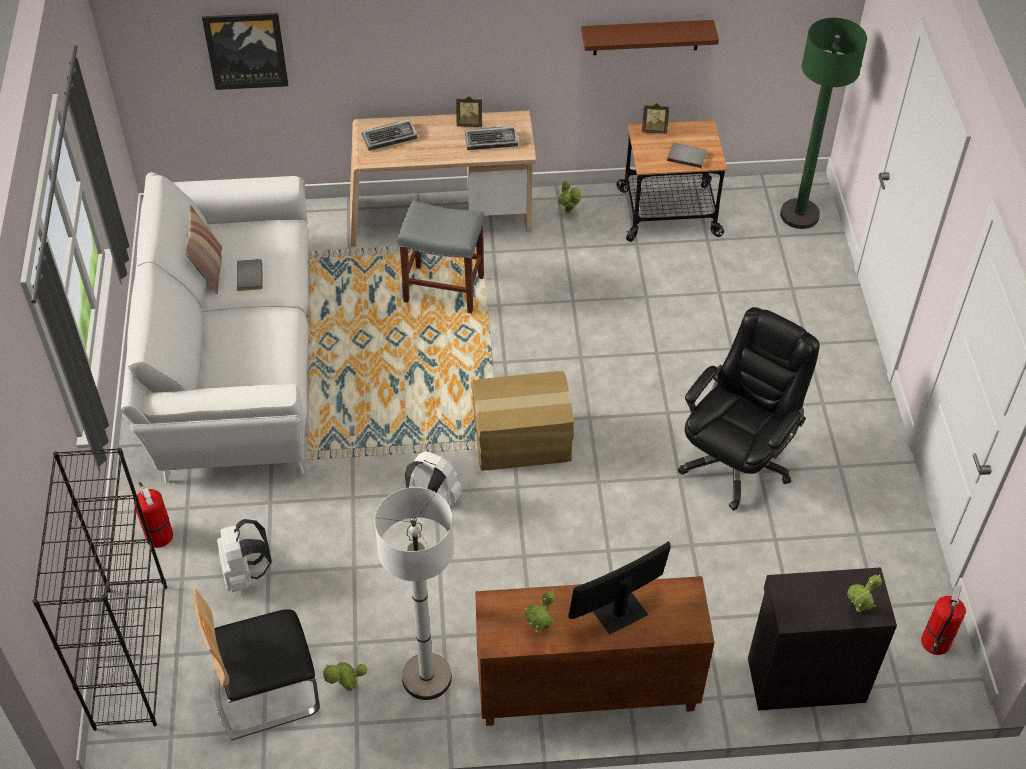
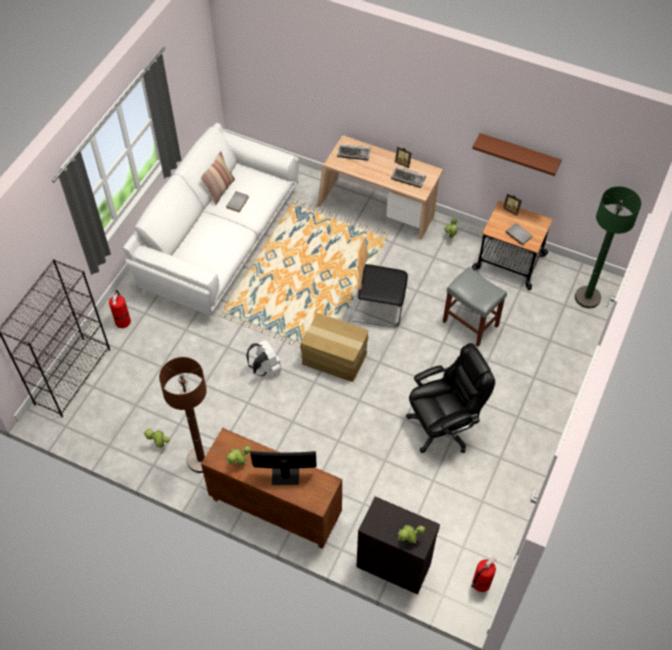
camera: 30 degrees right, 5 degrees up
(245, 573) = (150, 361): white backpack -> none
(246, 50) = (288, 74): picture -> none
(265, 691) = (121, 426): chair -> chair (378, 307)
(427, 677) = (201, 460): white floor lamp -> brown floor lamp
(442, 289) = (350, 252): grey stool -> grey stool (469, 323)

